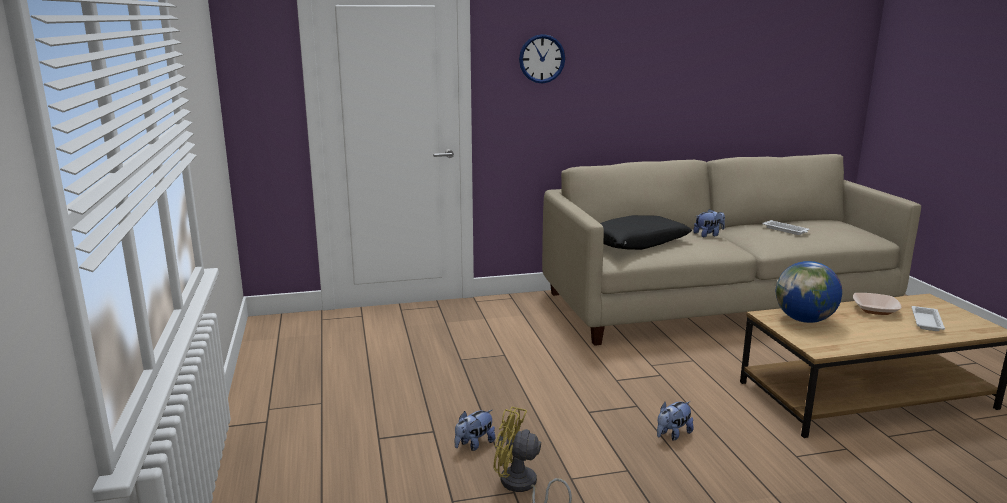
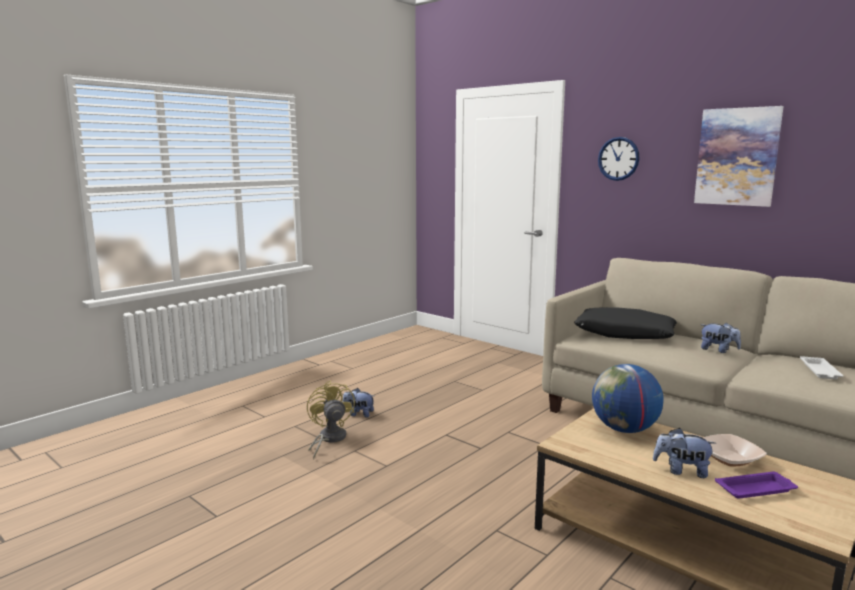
camera: 55 degrees right, 5 degrees down
(654, 55) = (737, 157): none -> picture
(672, 434) = (457, 470): plush toy -> plush toy (681, 471)
(926, 321) = (756, 489): white tray -> purple tray

